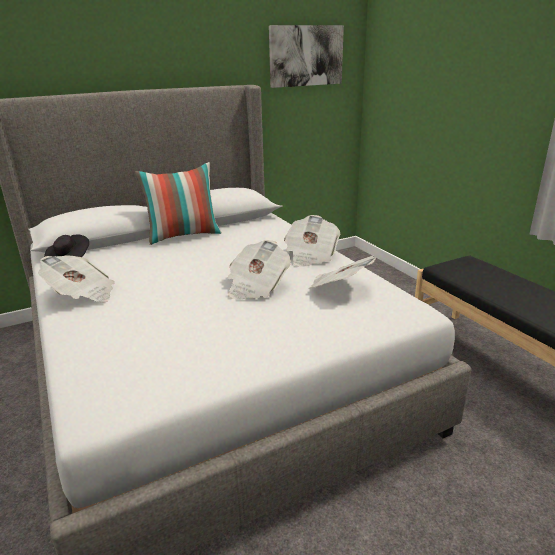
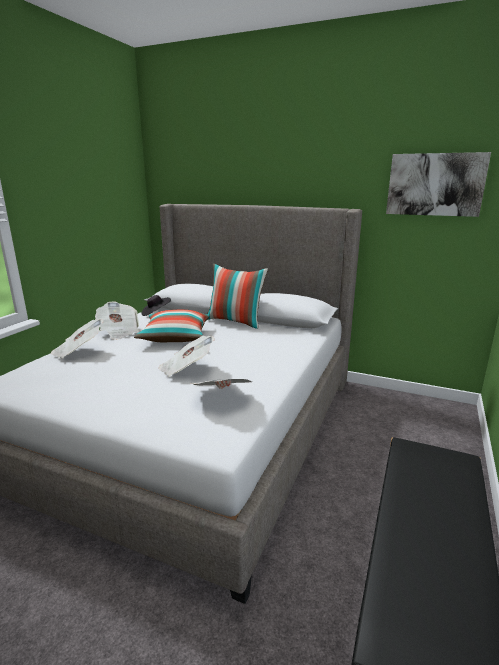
camera: 50 degrees right, 5 degrees down
(166, 270) = (175, 337): none -> pillow
(310, 255) = (266, 368): newspaper -> newspaper (78, 351)

